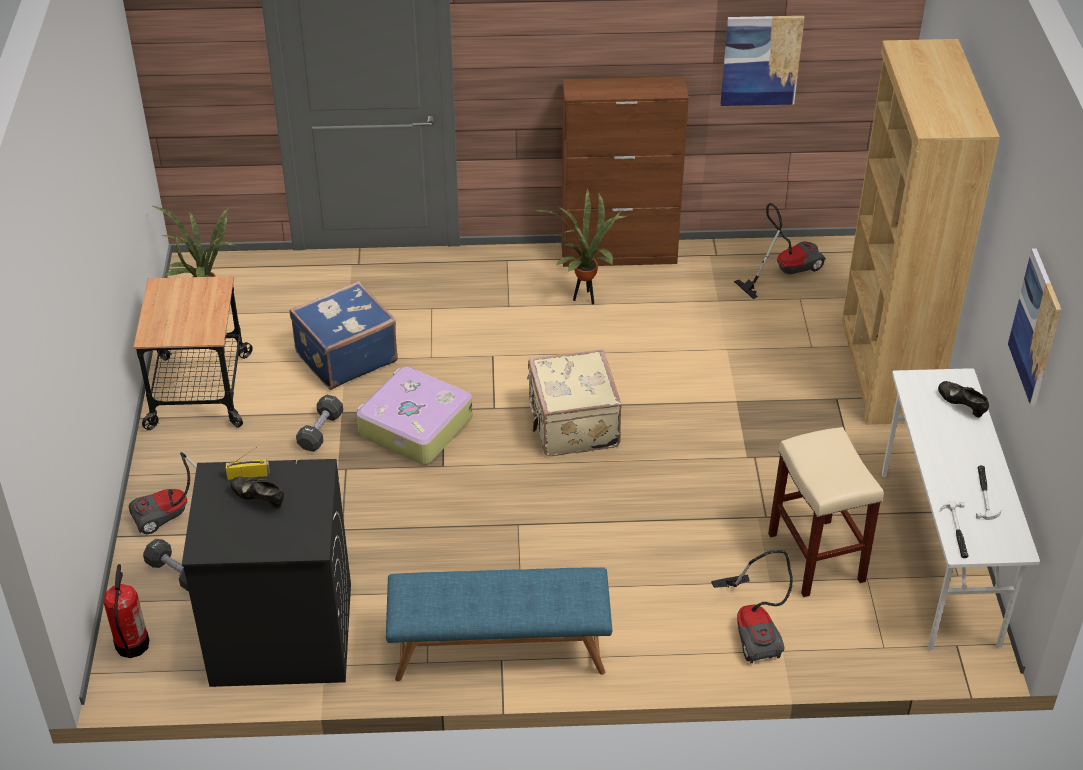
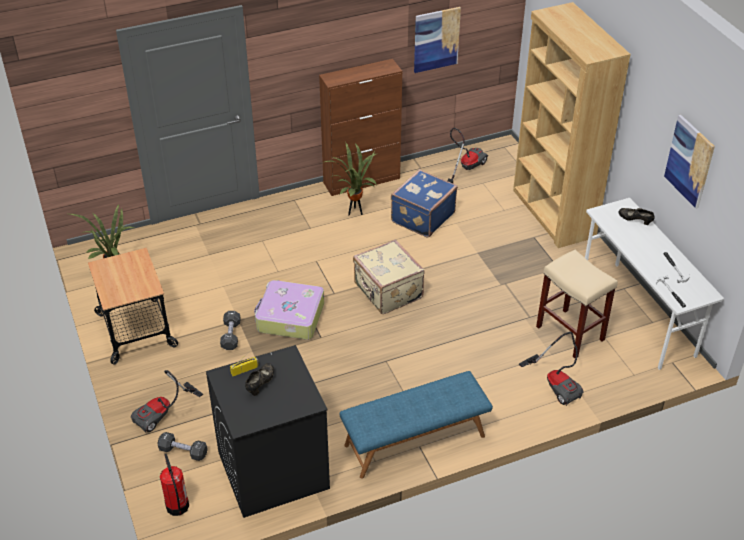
camera: 20 degrees left, 0 degrees up
(259, 500) = (260, 384): black shoe -> black shoe turned 105 degrees clockwise
(345, 356) = (222, 284): blue suitcase -> blue suitcase (422, 217)

